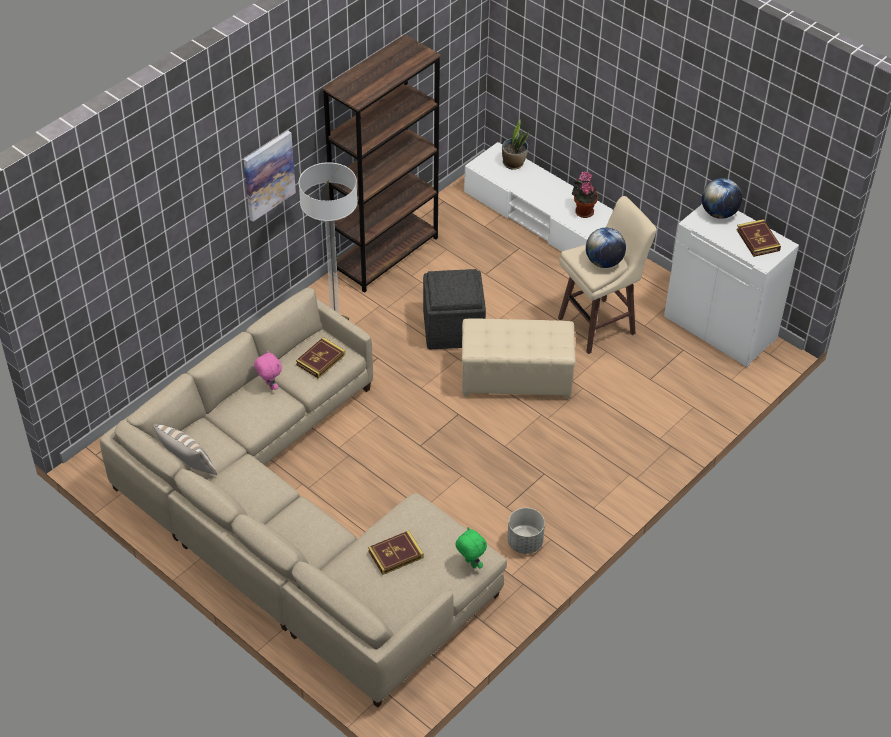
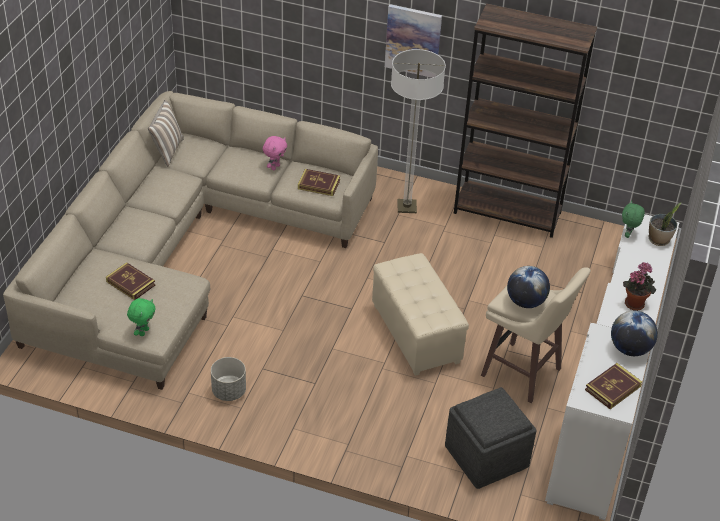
camera: 65 degrees right, 5 degrees down
(454, 328) = (450, 278): grey ottoman -> grey ottoman (486, 457)
(497, 179) = (628, 235): none -> green plush toy

